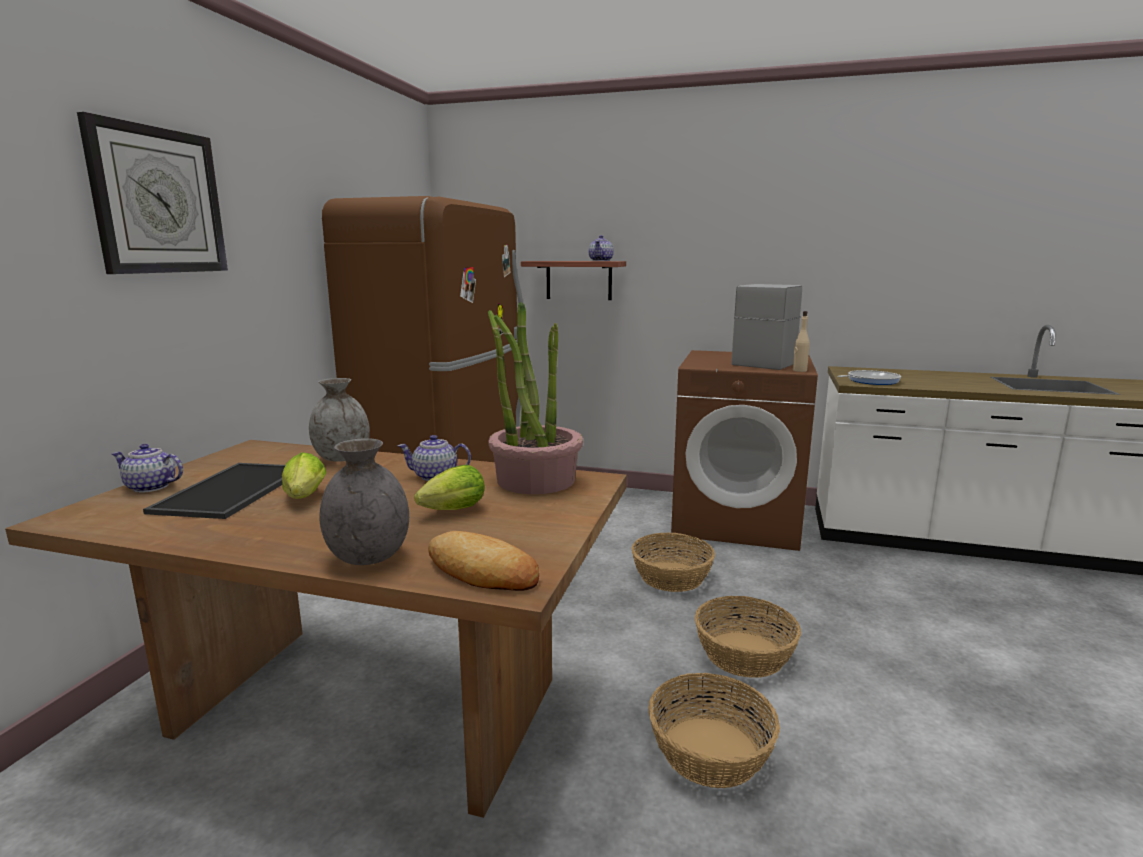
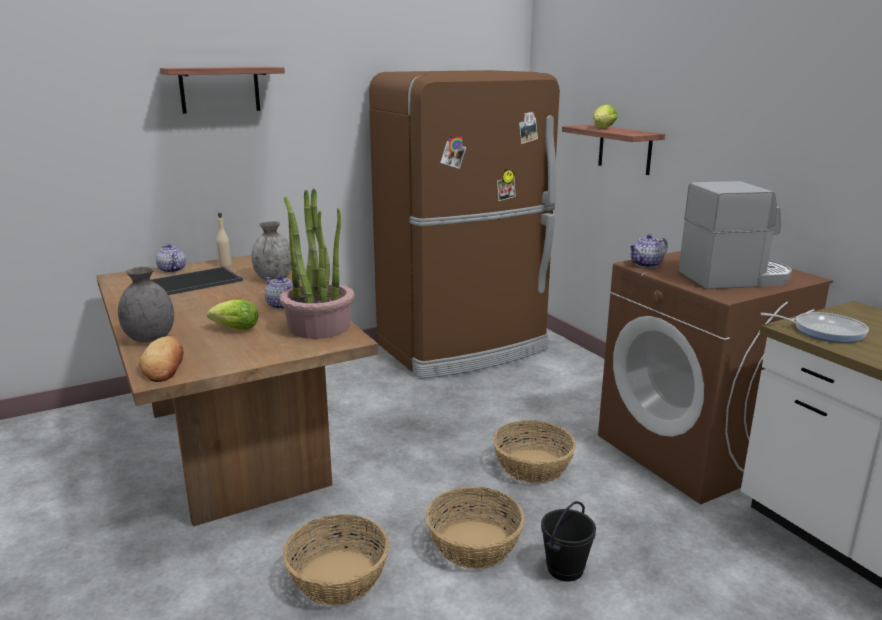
camera: 45 degrees right, 5 degrees up
(158, 201) = (220, 89): wall clock -> shelf
(304, 498) = (202, 297): lettuce -> lettuce (602, 128)
(601, 260) = (632, 132): teapot -> teapot (647, 264)
(799, 370) = (725, 295): beige bottle -> beige bottle (225, 265)
(821, 634) = (565, 569): none -> black bucket

